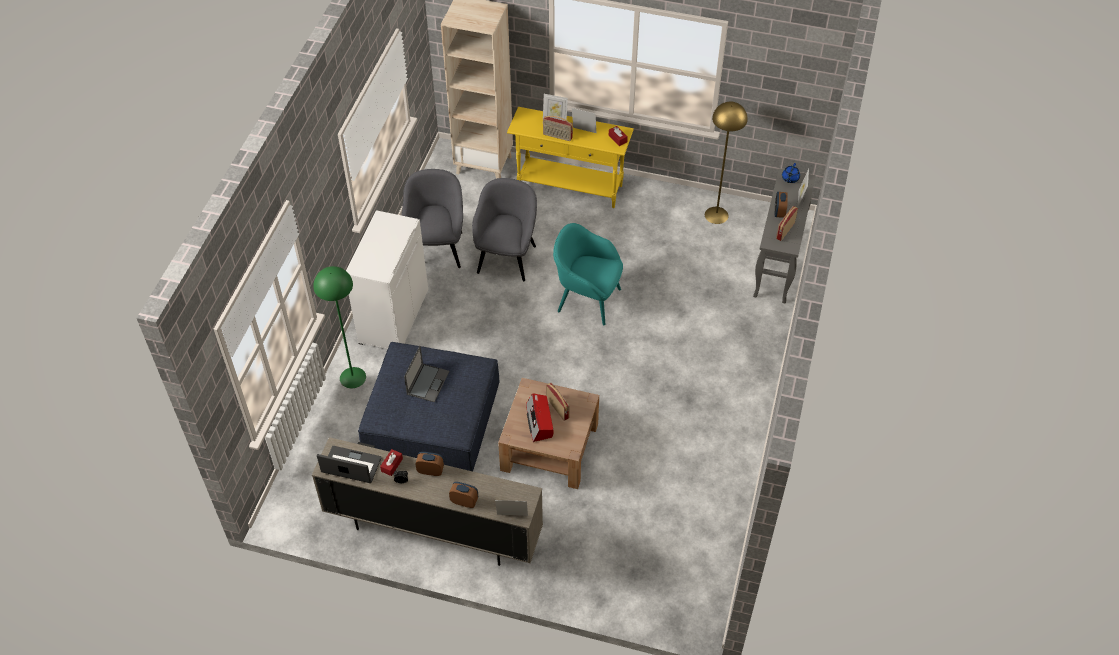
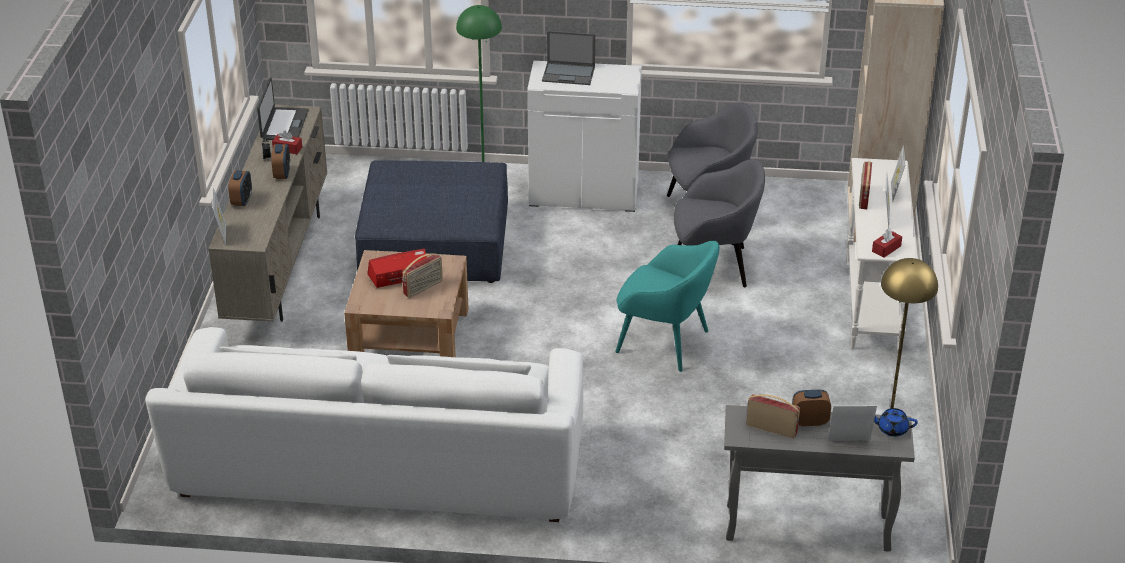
camera: 80 degrees right, 15 degrees down
(428, 382) = (446, 192): laptop -> laptop (569, 74)
(570, 187) = (872, 305): yellow console table -> white console table
(587, 299) = (665, 342): turquoise armchair -> turquoise armchair turned 105 degrees clockwise
(692, 479) = (379, 465): none -> white sofa

